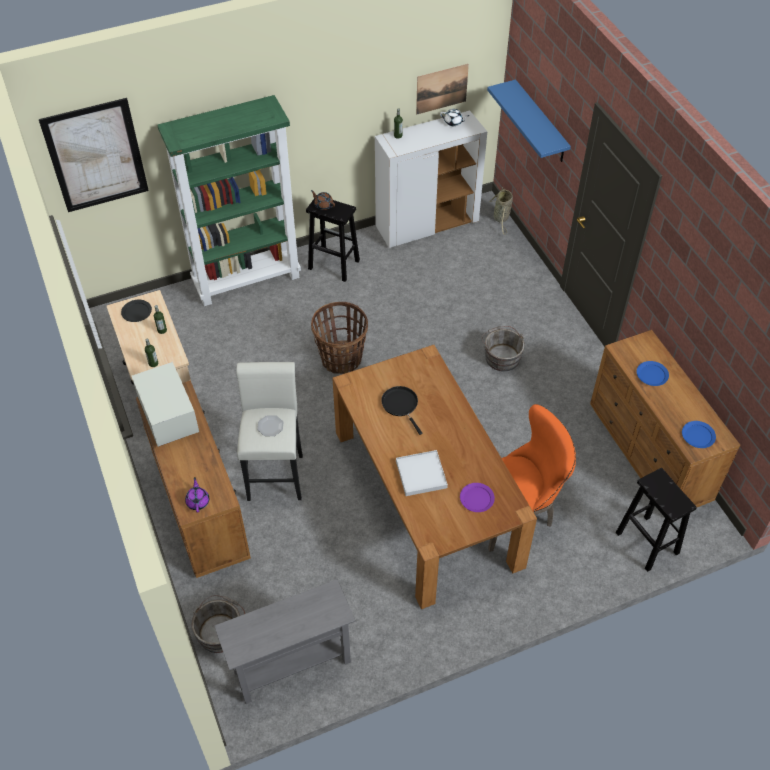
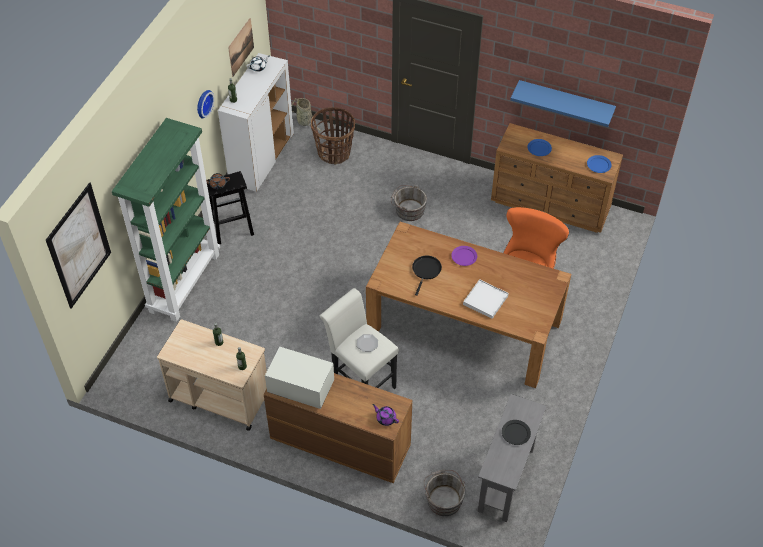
camera: 45 degrees left, 0 degrees up
(136, 312) = (184, 344): black plate -> black plate (515, 433)
(341, 358) = (313, 285): basket -> basket (334, 153)
(353, 116) = (203, 103): none -> wall clock
(401, 405) = (426, 271): black frying pan -> black frying pan turned 90 degrees clockwise
(477, 498) = (530, 288): purple plate -> purple plate (464, 256)
(540, 122) = (328, 31): blue shelf -> blue shelf (565, 101)
(646, 542) = (603, 254): black stool -> none

